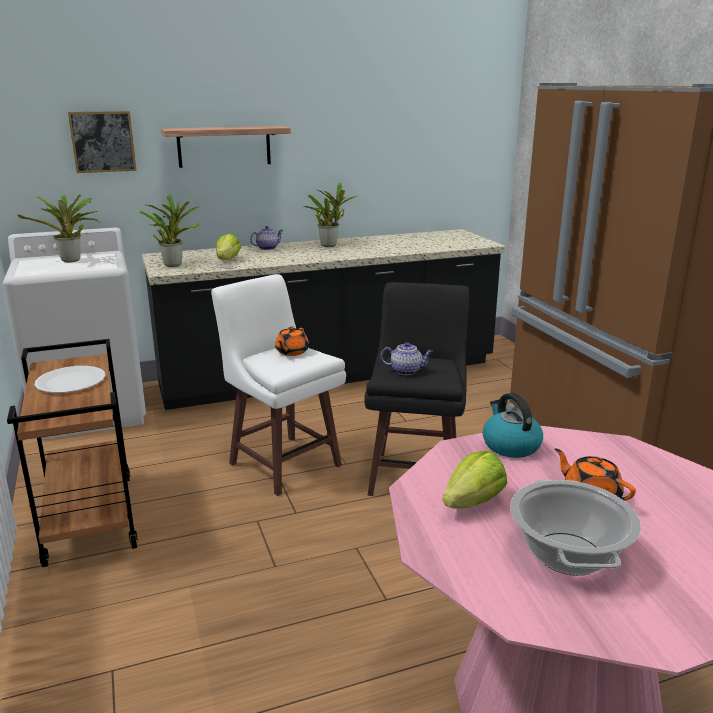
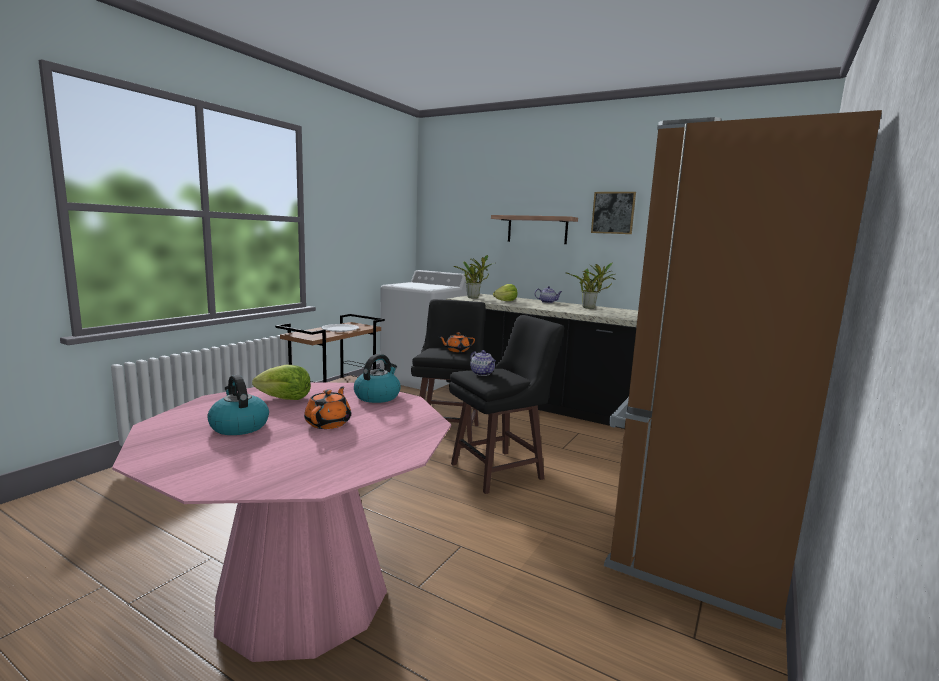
camera: 50 degrees right, 10 degrees down
(72, 261) = (425, 285): potted plant -> none
(103, 142) = (470, 222): picture -> picture (613, 213)
(283, 463) = (448, 432): white stool -> black stool
(569, 554) = (238, 426): cooking pot -> kettle

